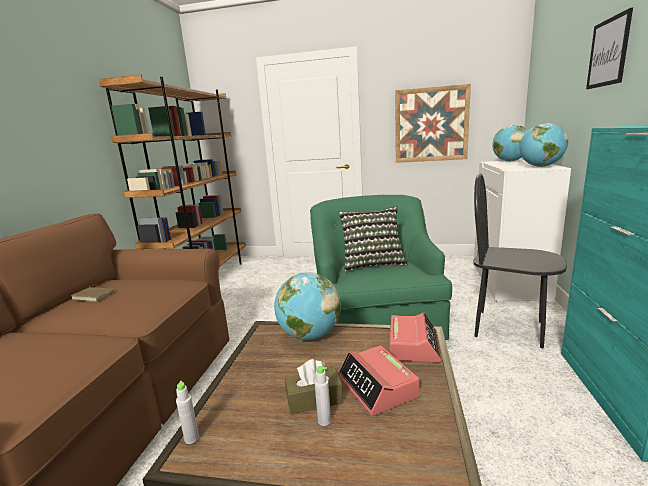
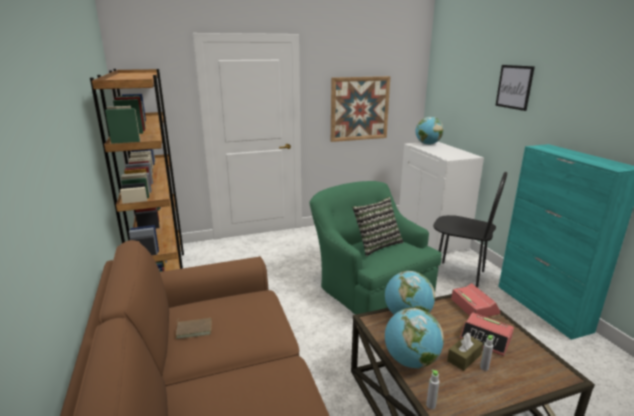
camera: 30 degrees left, 5 degrees up
(508, 328) = (459, 275): black chair -> black chair turned 150 degrees counterclockwise
(540, 166) = (462, 154): globe -> globe (410, 360)

